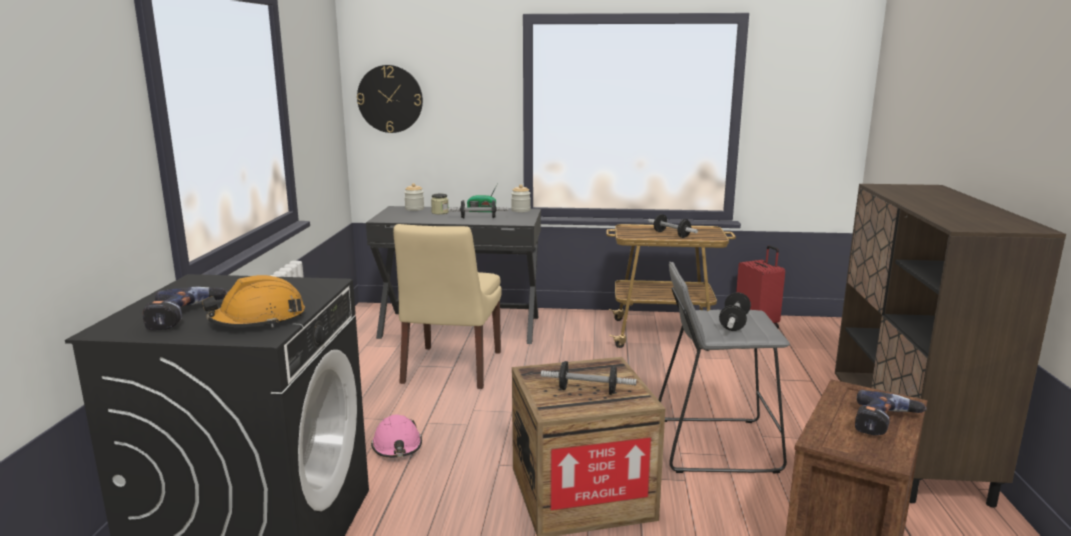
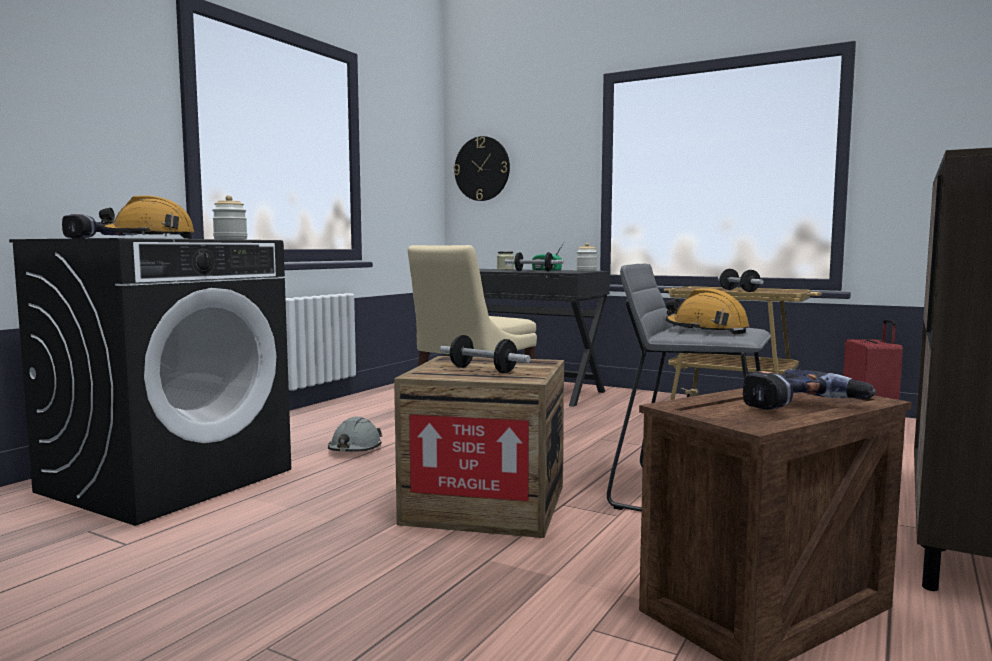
camera: 25 degrees right, 10 degrees down
(397, 447) = (355, 449): pink hard hat -> grey hard hat
(414, 209) = (487, 269): jar -> jar (230, 239)
(734, 323) = (706, 330): dumbbell -> orange hard hat

